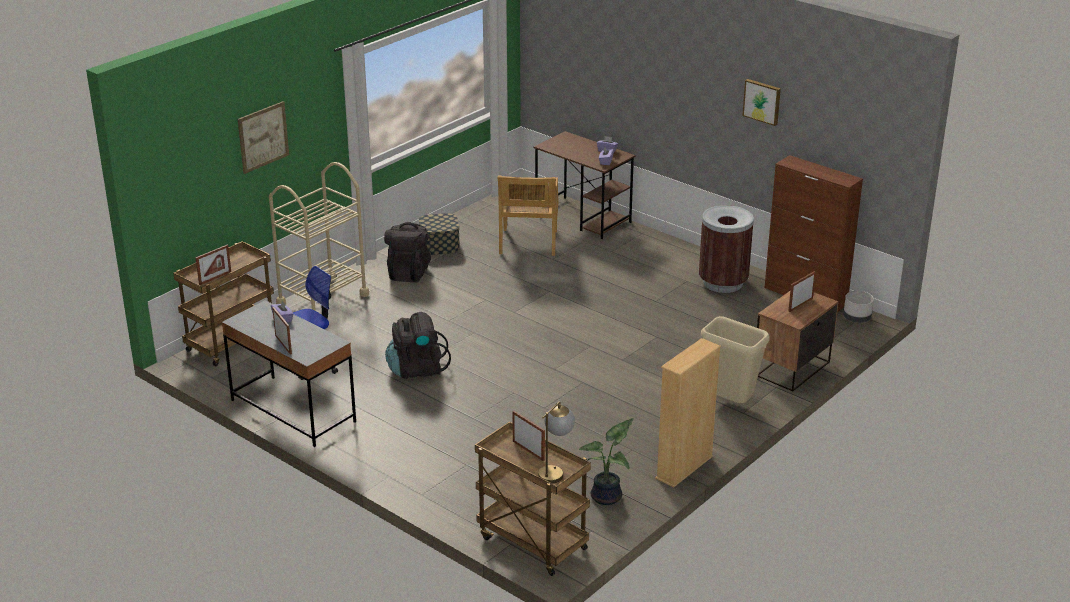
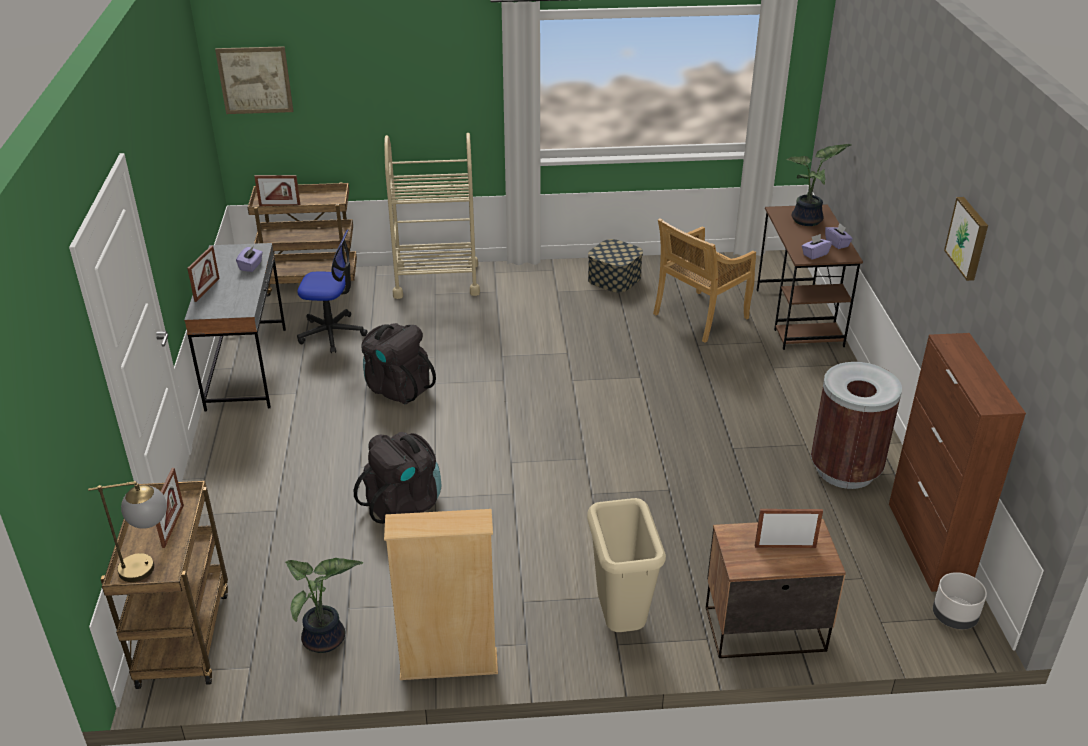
camera: 45 degrees right, 5 degrees up
(263, 137) = (387, 76): picture -> picture (255, 80)
(408, 272) = (544, 291): black backpack -> black backpack (404, 504)
(571, 144) = (808, 221): none -> potted plant

